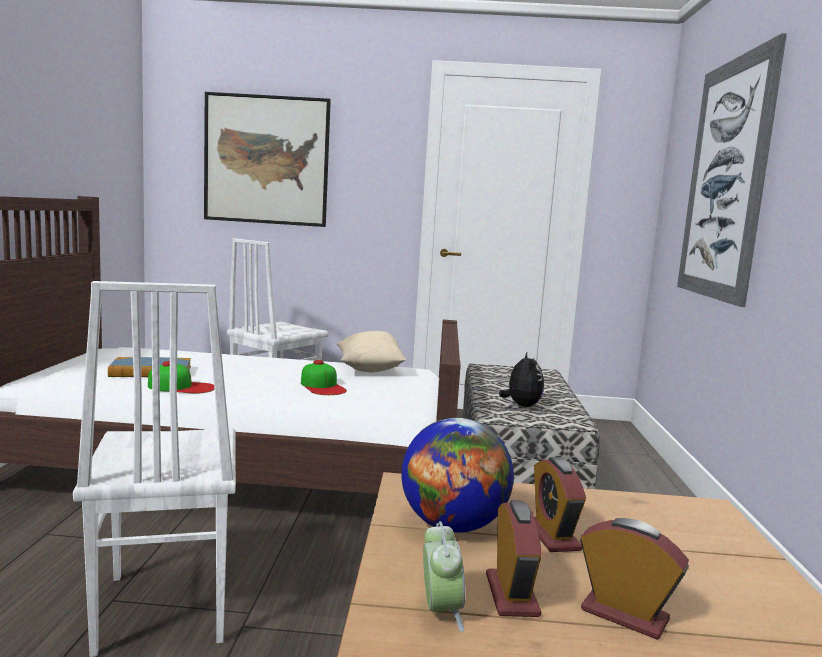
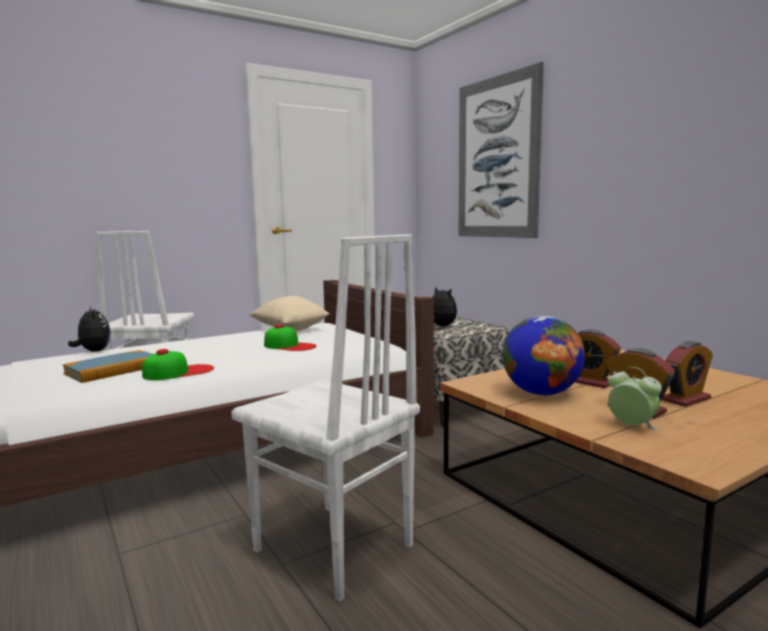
camera: 35 degrees left, 0 degrees up
(181, 351) = (93, 351): none -> plush toy
(267, 160) = (94, 152): picture -> none
(624, 615) = (685, 399): alarm clock -> alarm clock turned 150 degrees clockwise

